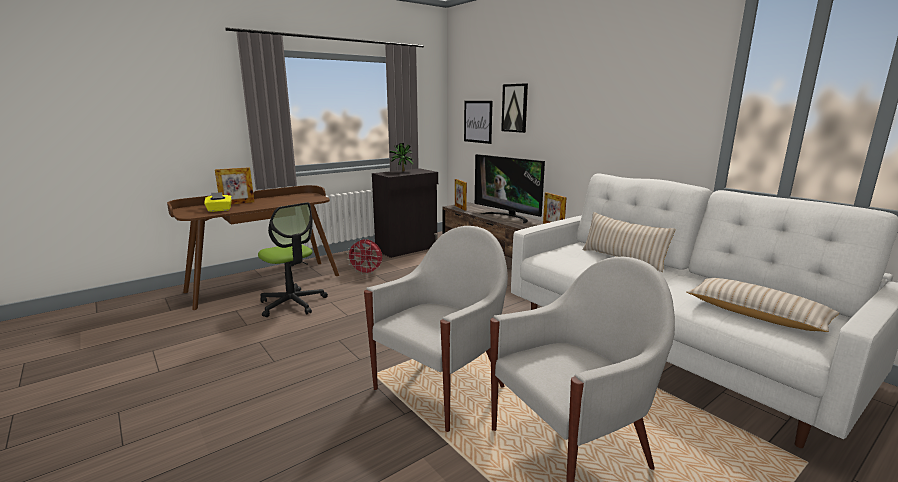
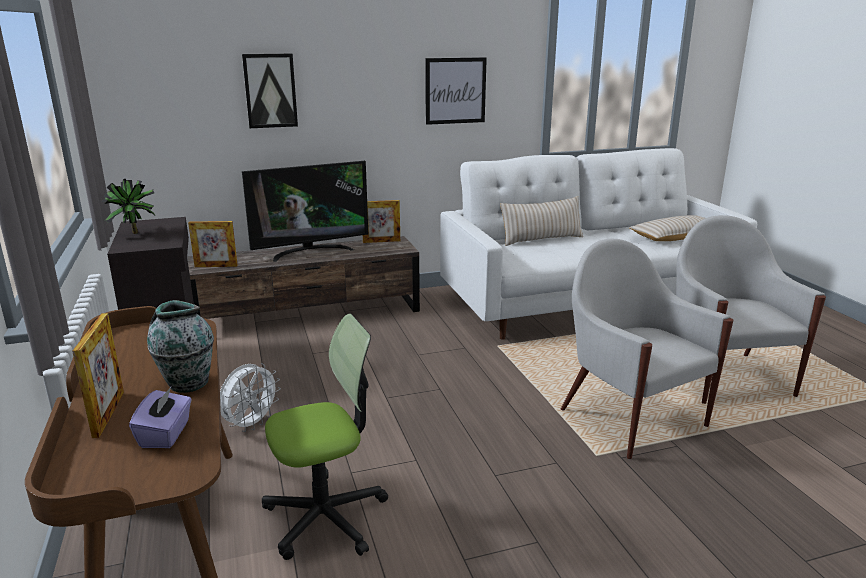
camera: 70 degrees left, 5 degrees up
(219, 210) = (166, 434): yellow tissue box -> purple tissue box
(261, 206) = (187, 383): none -> vase
(366, 273) = (251, 424): red fan -> white fan
(478, 121) = (183, 117): picture -> picture (455, 91)

